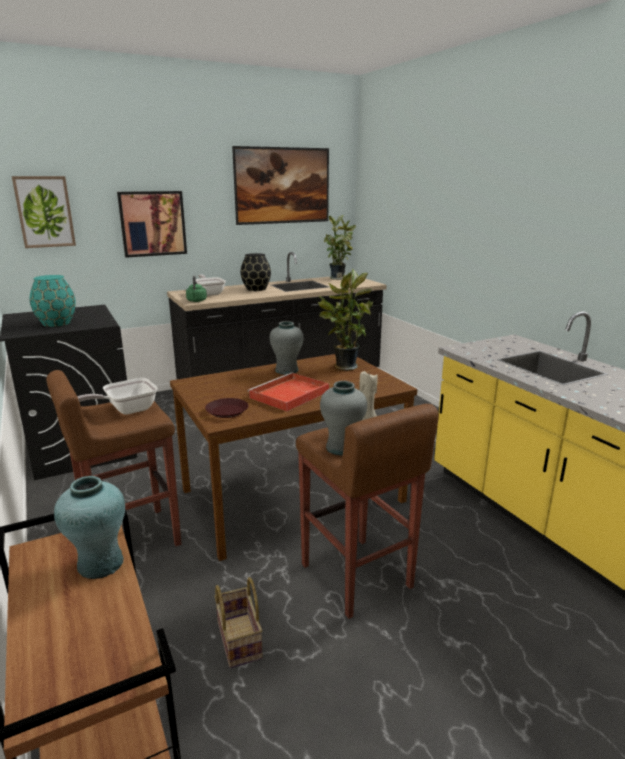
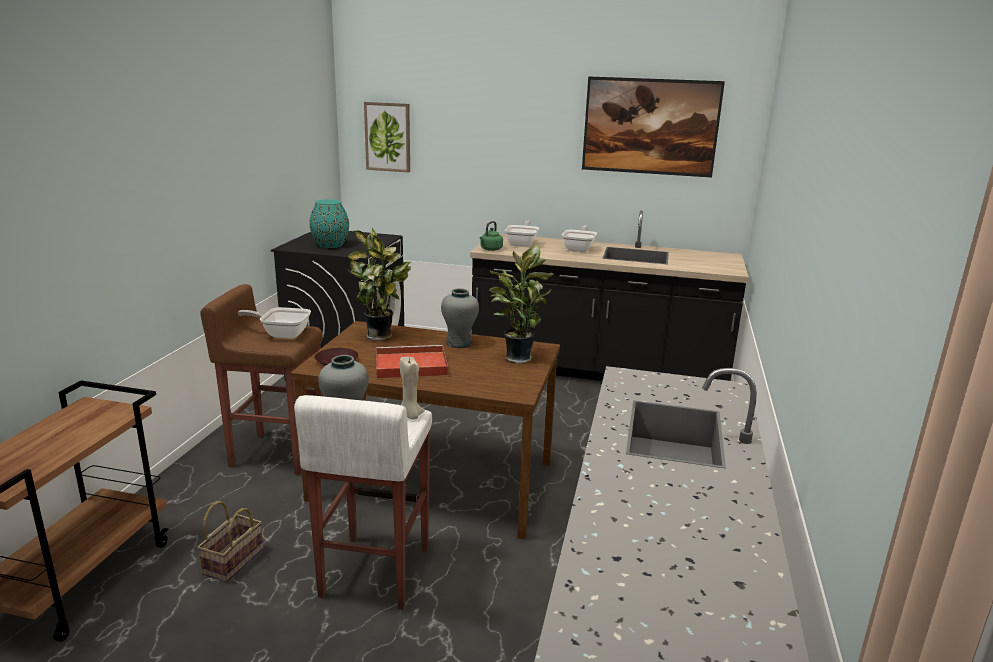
camera: 40 degrees right, 0 degrees up
(100, 564) = (94, 427): turquoise vase -> none
(153, 223) = (487, 158): picture -> none
(256, 289) = (579, 249): black vase -> frying pan
(339, 278) = (708, 255): potted plant -> potted plant (382, 337)
(356, 577) = (373, 572): brown stool -> white stool

